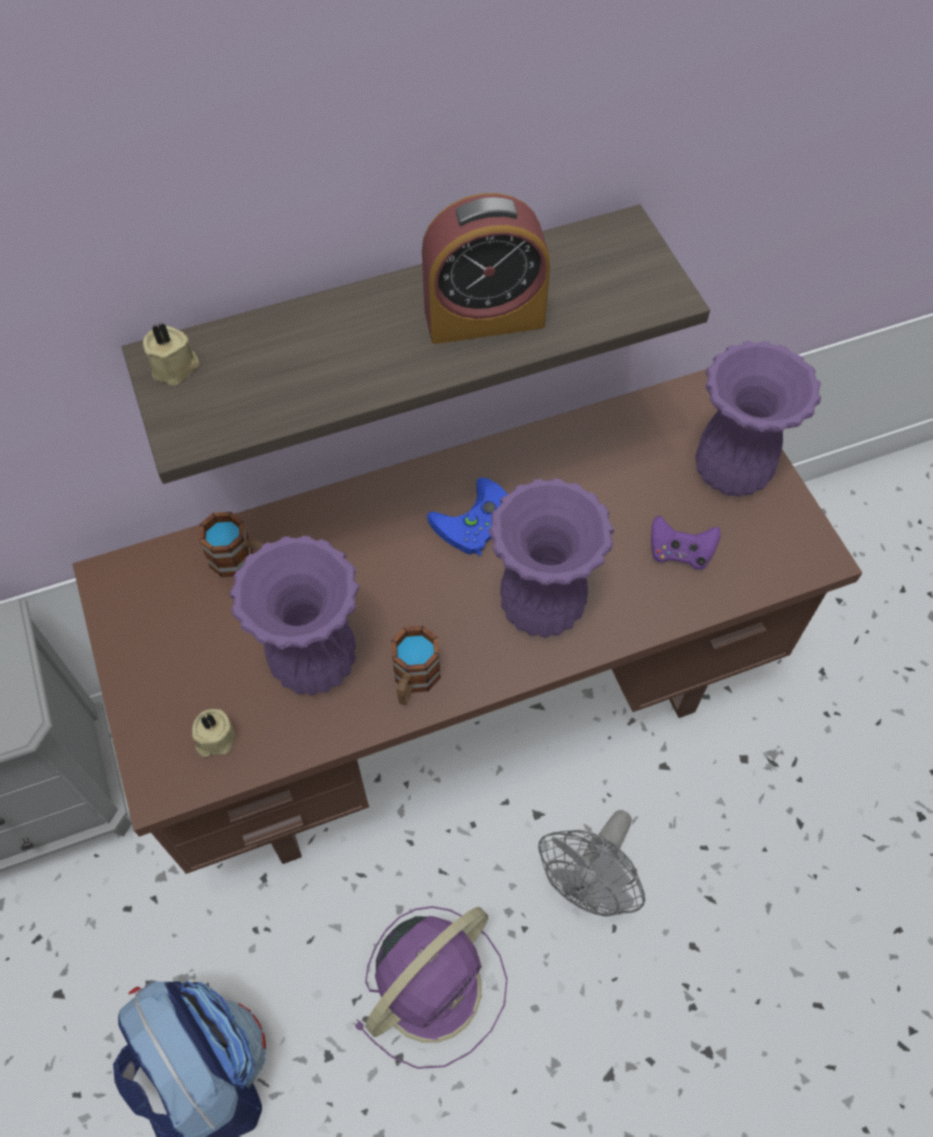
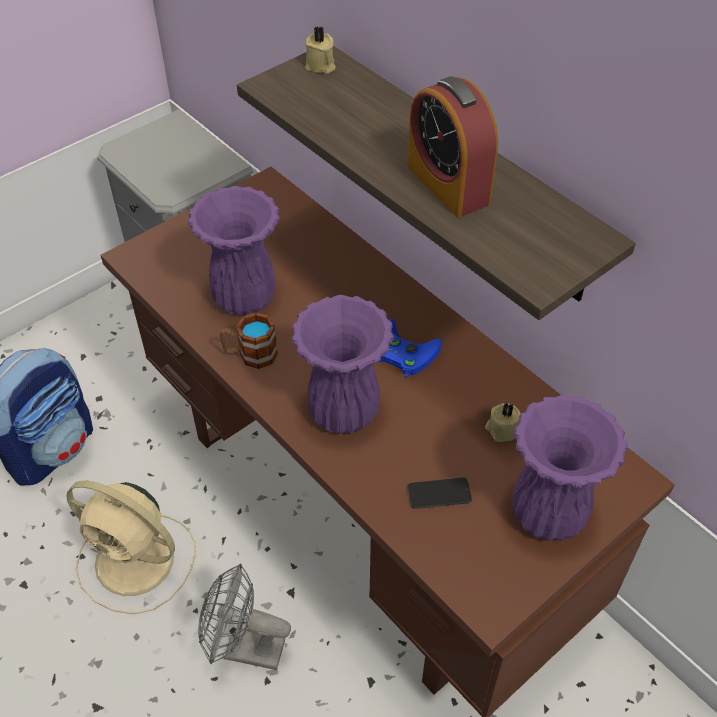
camera: 70 degrees right, 10 degrees down
(215, 739) = (171, 269): beige candle -> beige candle (501, 429)
(240, 560) = (307, 238): mug -> none
(434, 984) = (138, 562): purple fan -> beige fan
(679, 553) = (439, 494): purple game controller -> phone

